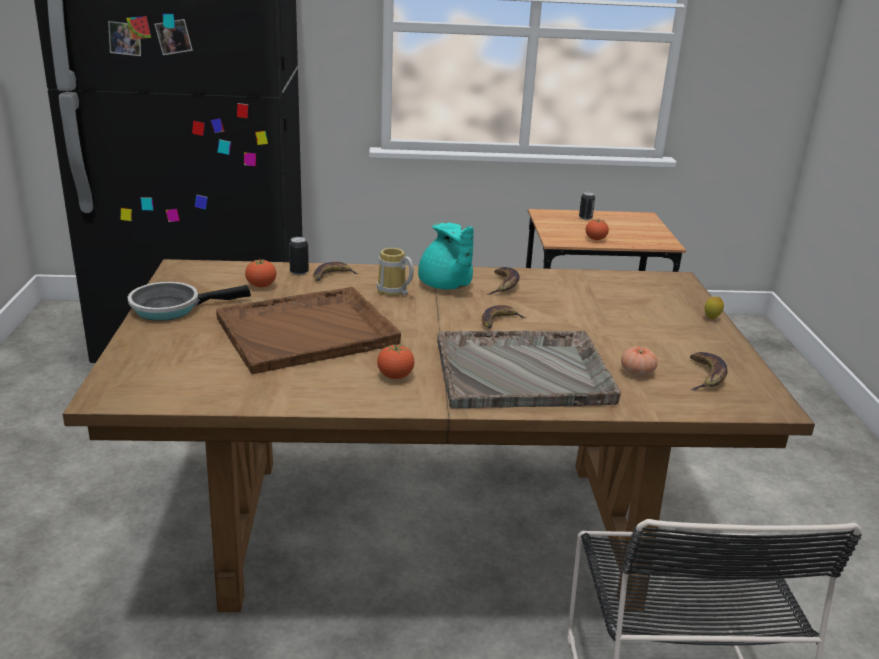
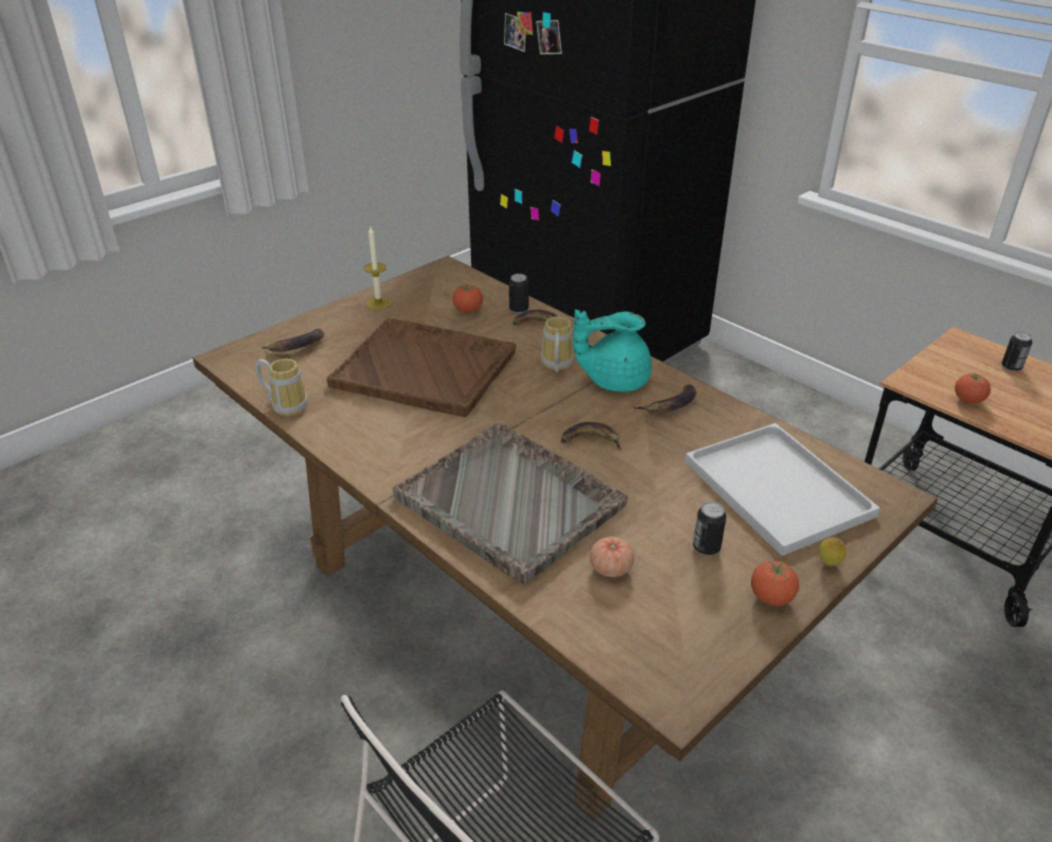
camera: 50 degrees right, 10 degrees up
(172, 308) = (378, 303): frying pan -> candle
(242, 400) = (287, 404): none -> mug
(395, 376) = (409, 444): tomato -> tomato (771, 598)
(446, 285) = (614, 380): turquoise teapot -> turquoise teapot turned 60 degrees clockwise
(632, 298) = (781, 490): none -> white tray
(655, 339) = (706, 547): none -> can
(706, 376) = (674, 618): banana -> banana (296, 346)

